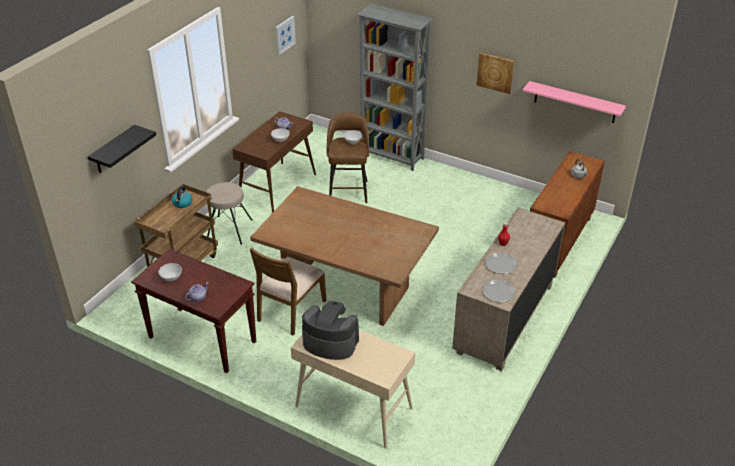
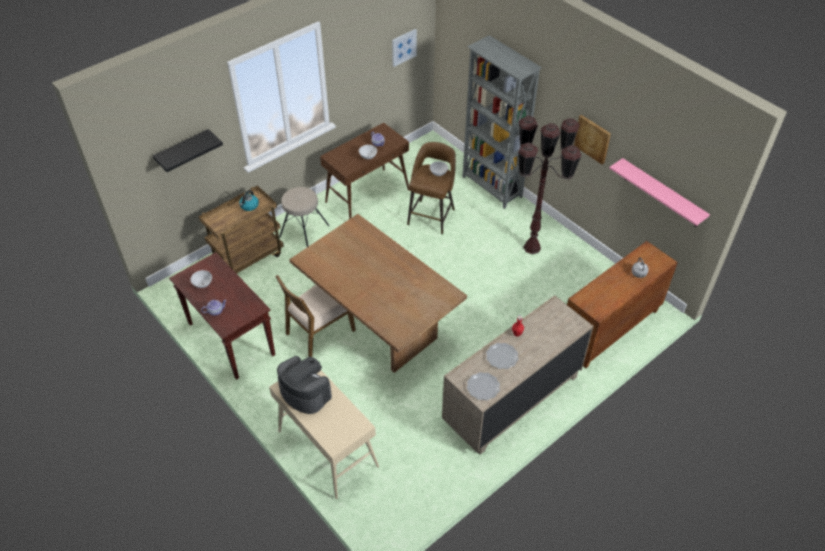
camera: 20 degrees right, 10 degrees up
(454, 195) = (531, 247): none -> brown floor lamp

